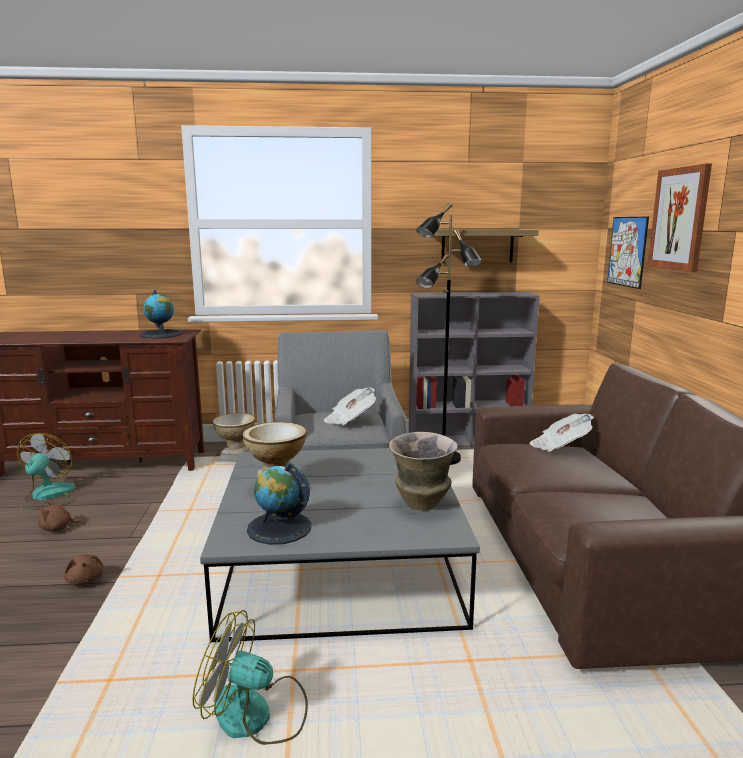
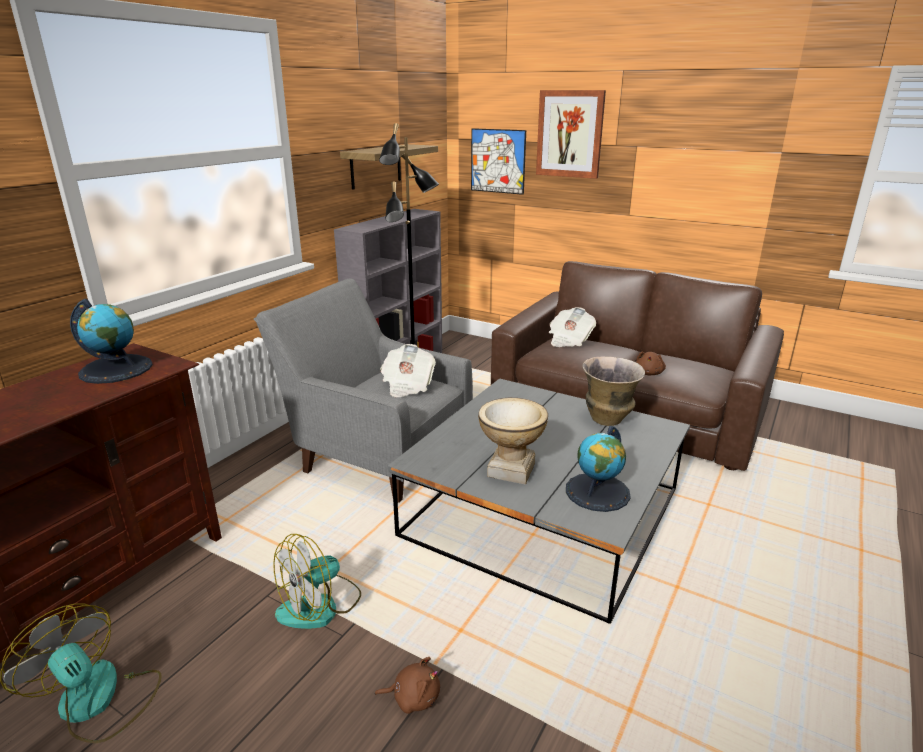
camera: 55 degrees left, 10 degrees up
(58, 528) = (234, 704): brown plush toy -> brown plush toy (649, 373)
(236, 457) = (233, 496): vase -> none
(256, 715) = (721, 624): fan -> fan (320, 606)

